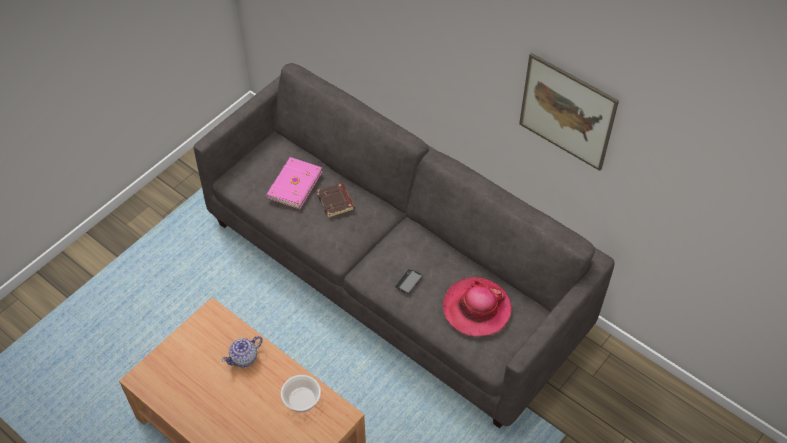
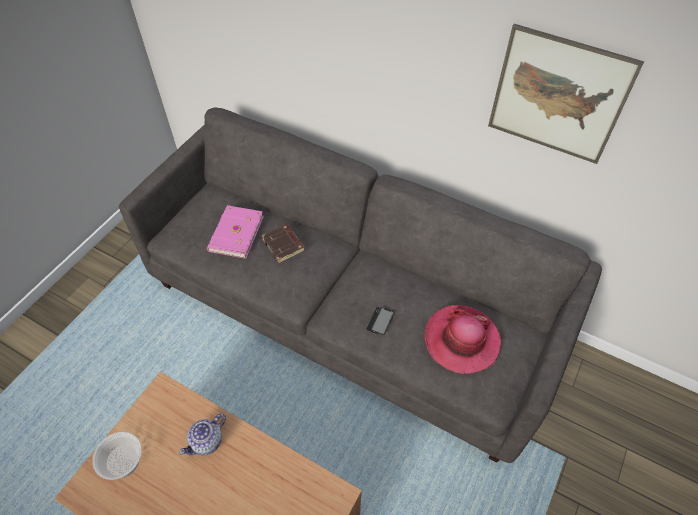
camera: 10 degrees left, 0 degrees up
(301, 399) = (283, 484): bowl -> bowl (122, 461)

